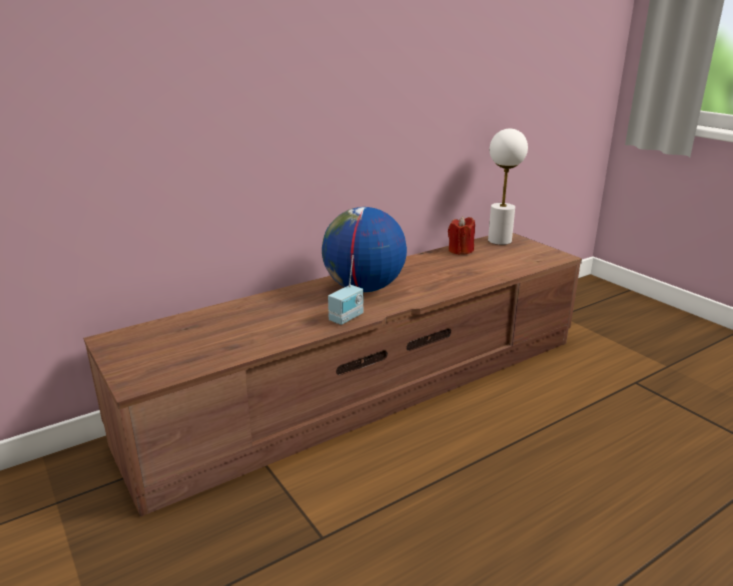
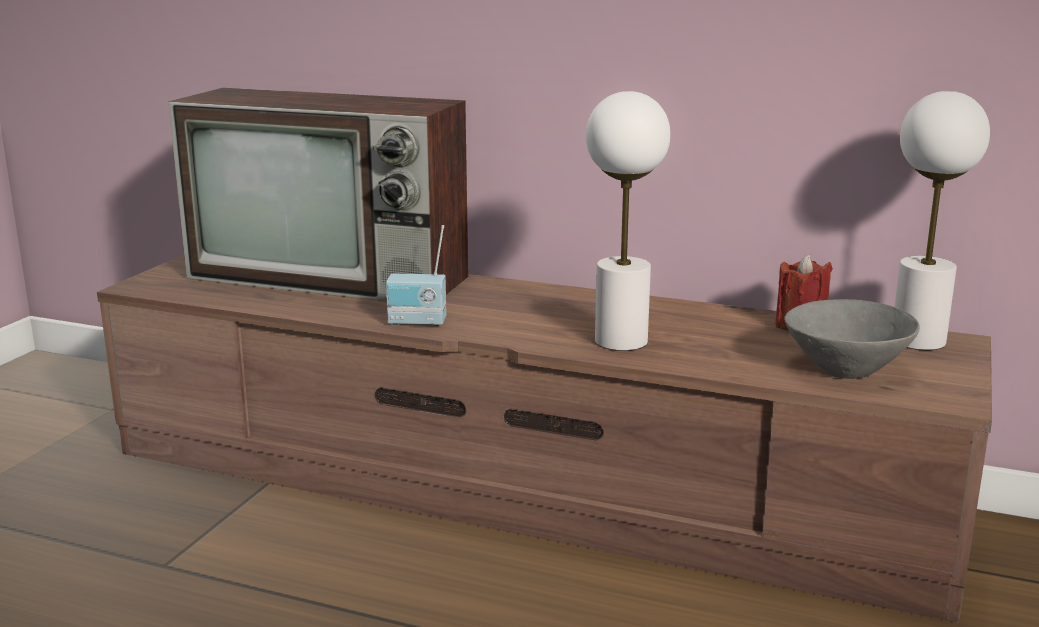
camera: 55 degrees right, 5 degrees down
(234, 319) = (333, 277): none -> television
(363, 288) = (527, 307): globe -> none
(435, 284) = (621, 341): none -> white table lamp
(514, 260) = (844, 369): none -> grey bowl

